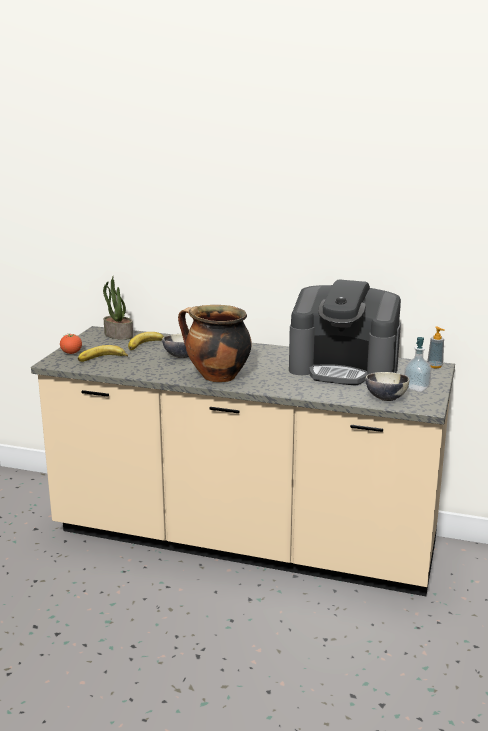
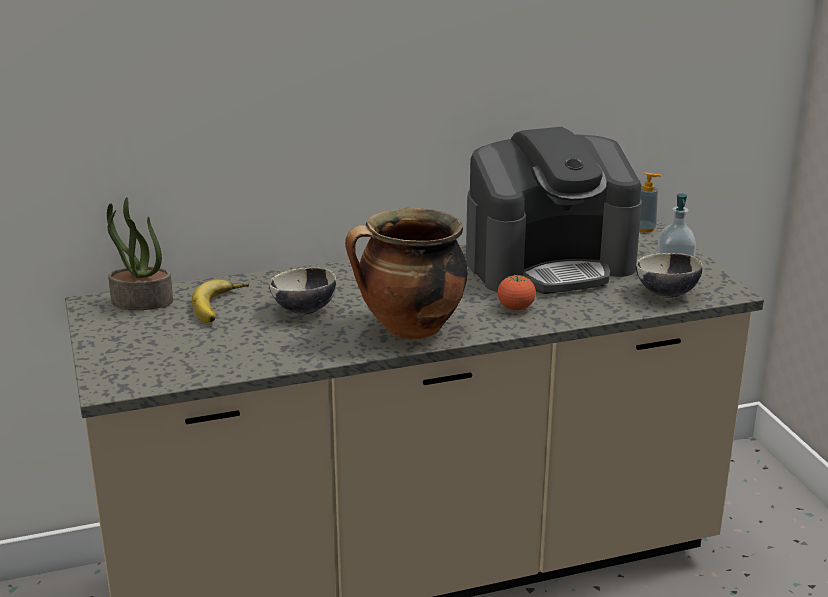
camera: 35 degrees left, 5 degrees up
(71, 353) = (114, 358): tomato -> tomato (516, 308)
(103, 359) = (188, 353): banana -> none

